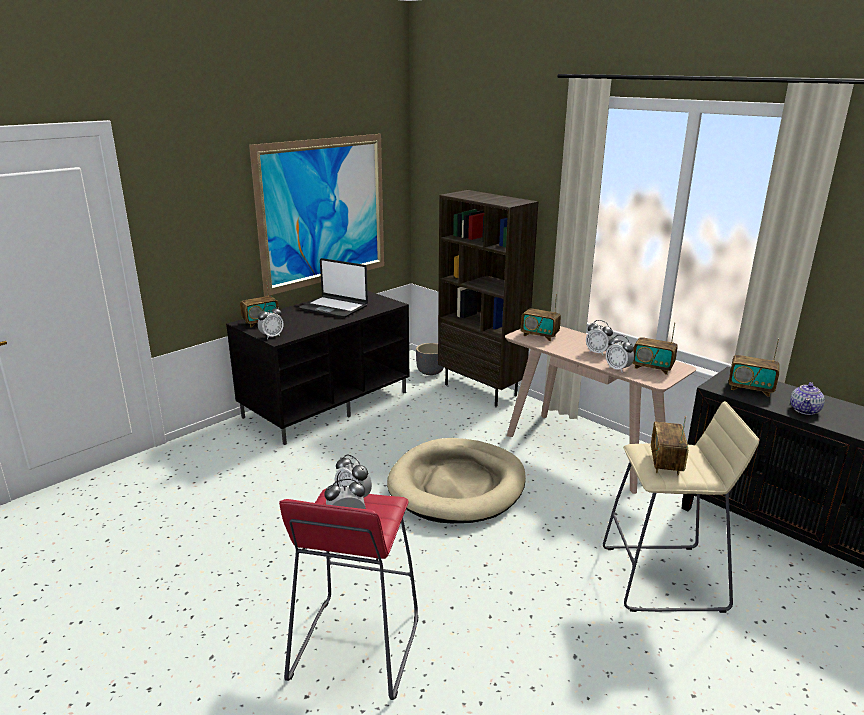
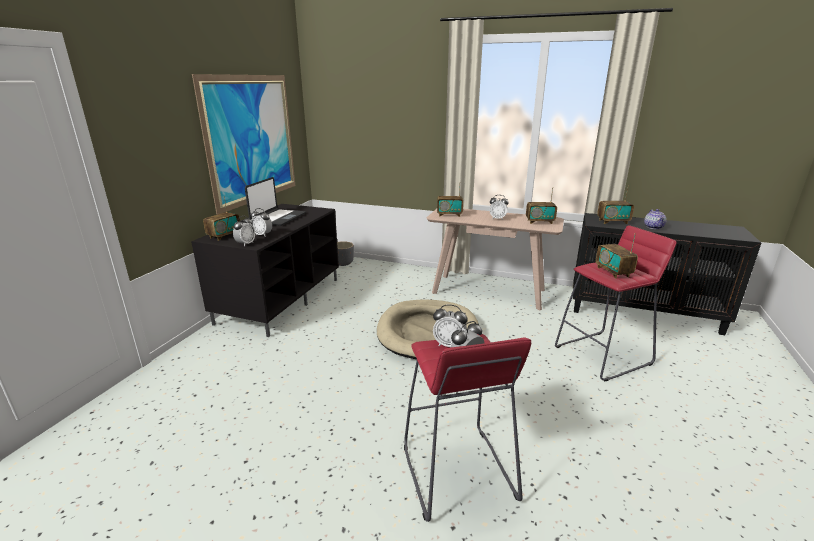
camera: 25 degrees left, 0 degrees up
(334, 307) = (278, 218): laptop -> laptop turned 75 degrees counterclockwise
(481, 390) = (390, 268): brown bookcase -> none
(618, 369) = (521, 225): alarm clock -> alarm clock (263, 235)
(664, 578) = (603, 355): beige stool -> red stool

